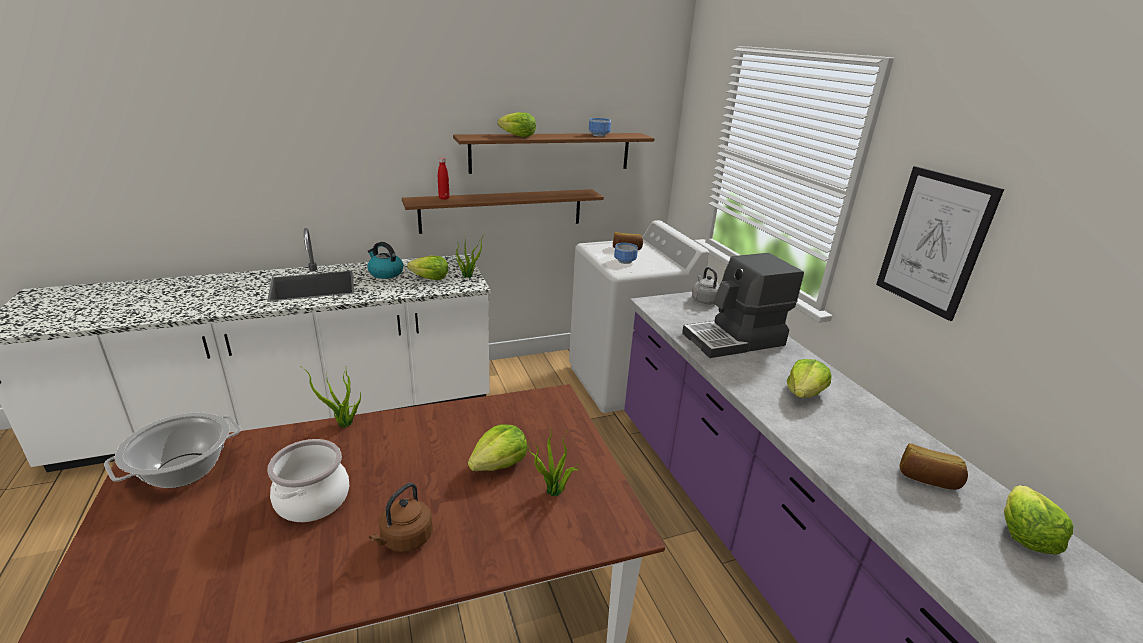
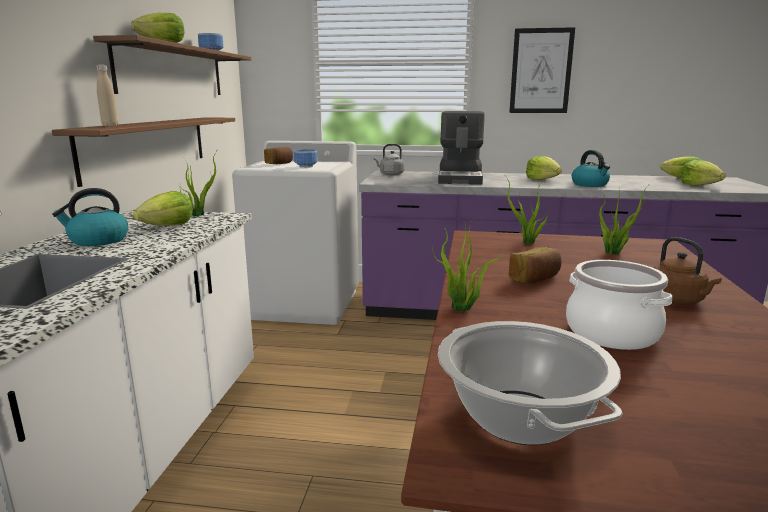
camera: 60 degrees left, 10 degrees down
(444, 198) = (110, 126): red bottle -> beige bottle
(499, 464) = (569, 261): lettuce -> lettuce (699, 185)
(553, 431) = (527, 242): none -> potted plant
(815, 434) = (590, 184): none -> kettle
(928, 479) = (638, 180): bread -> bread (535, 279)

